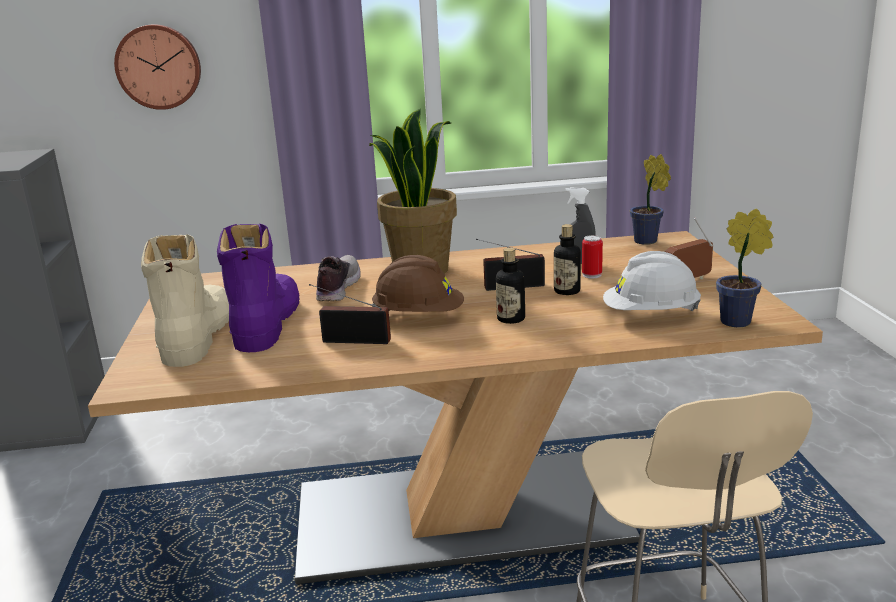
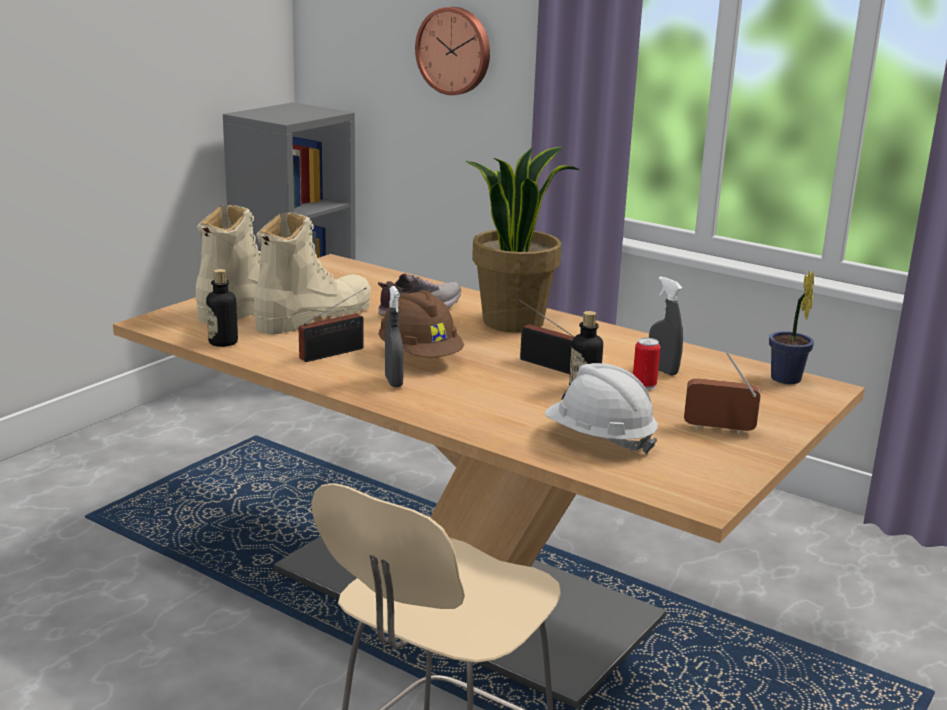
camera: 40 degrees right, 0 degrees up
(266, 323) = (313, 316): purple boot -> beige boot
(353, 340) = (335, 353): radio -> radio turned 90 degrees clockwise
(445, 340) = (393, 382): none -> grey spray bottle
(511, 319) = (480, 389): bottle -> bottle (223, 342)
(740, 322) = (662, 483): potted plant -> none

